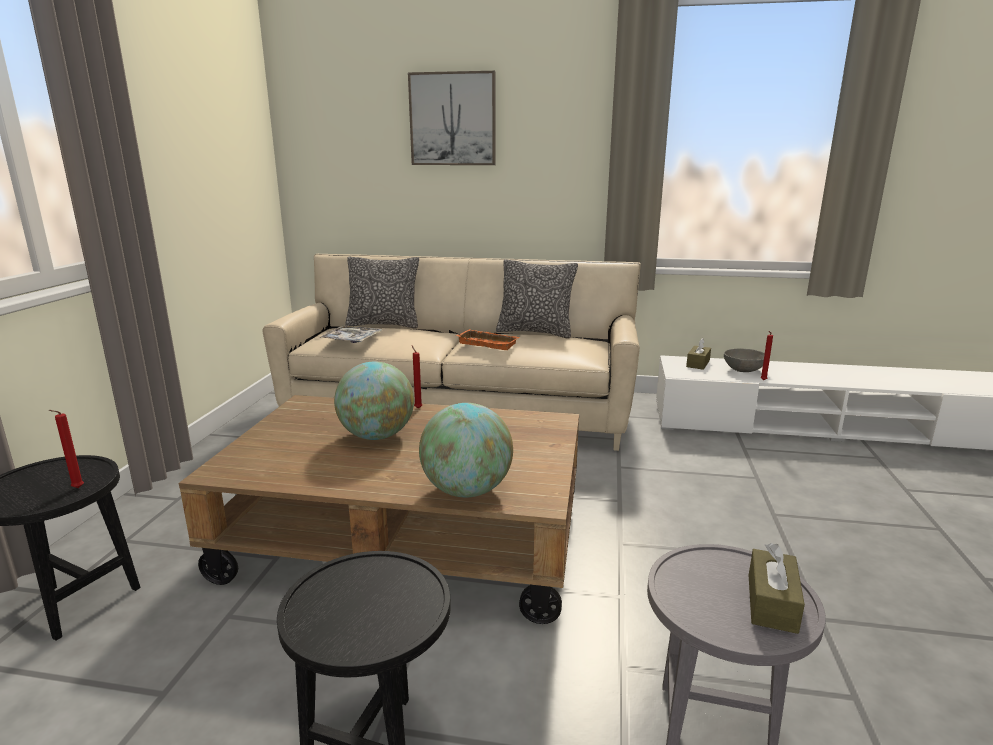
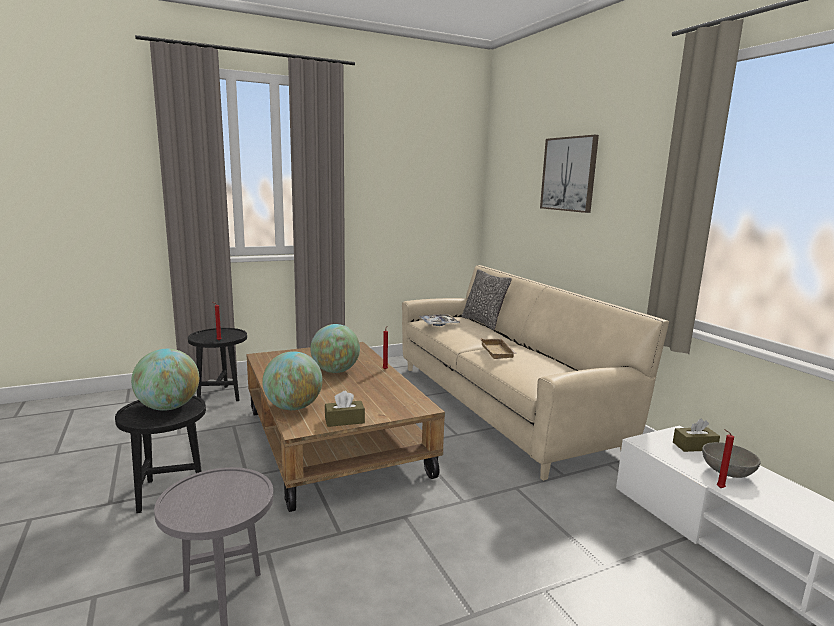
camera: 55 degrees right, 5 degrees down
(360, 593) = (168, 407): none -> globe
(489, 343) = (498, 352): orange tray -> beige tray
(535, 332) = (554, 358): pillow -> none
(772, 603) = (209, 510): brown tissue box -> brown tissue box (344, 420)

